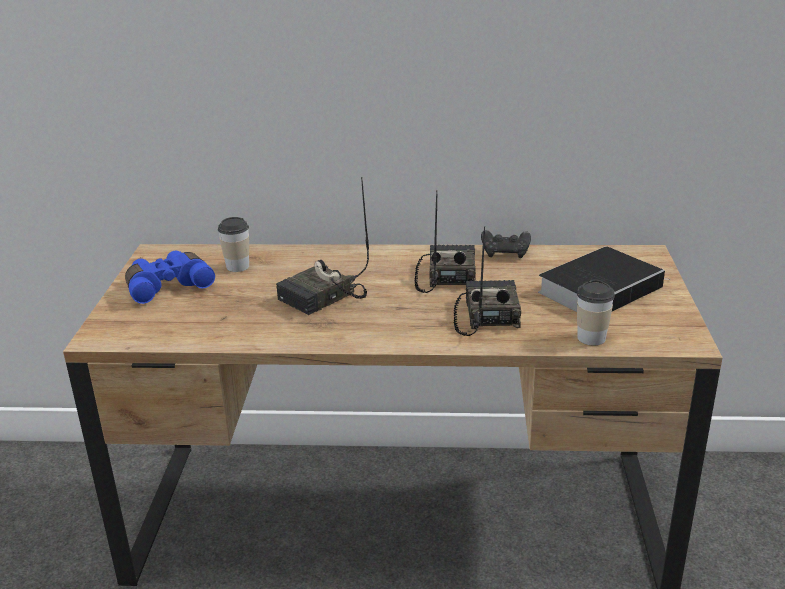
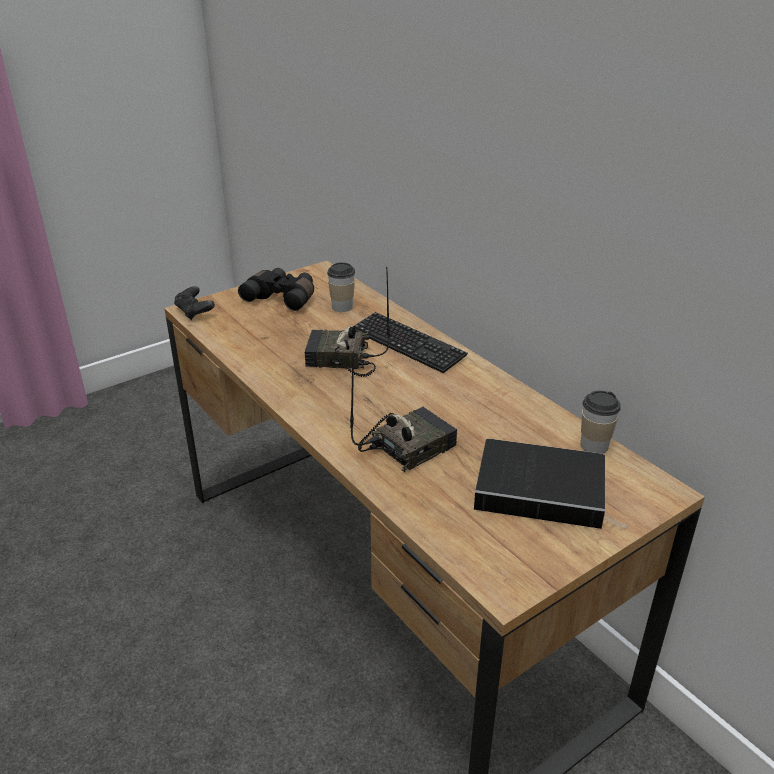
camera: 50 degrees right, 5 degrees up
(167, 286) = (282, 297): blue binoculars -> black binoculars
(345, 263) = (407, 344): none -> keyboard
(446, 276) = (449, 397): radio -> none
(505, 253) = (535, 408): black game controller -> black game controller (194, 312)
(591, 338) = (437, 521): cup -> cup (594, 446)

